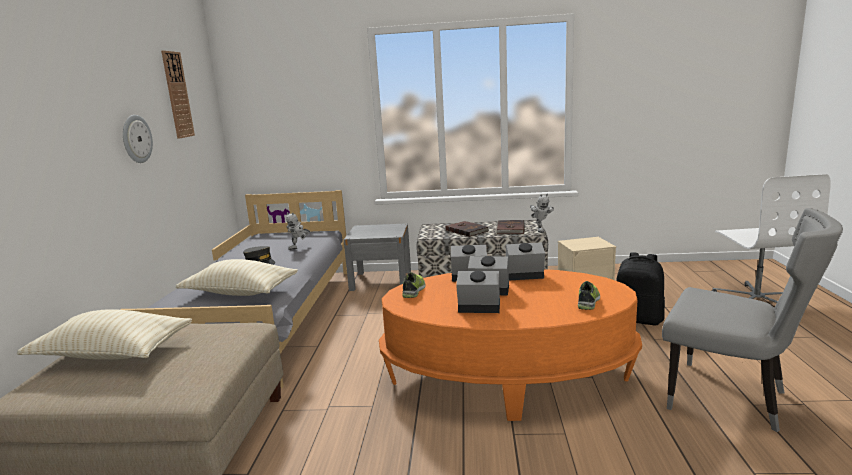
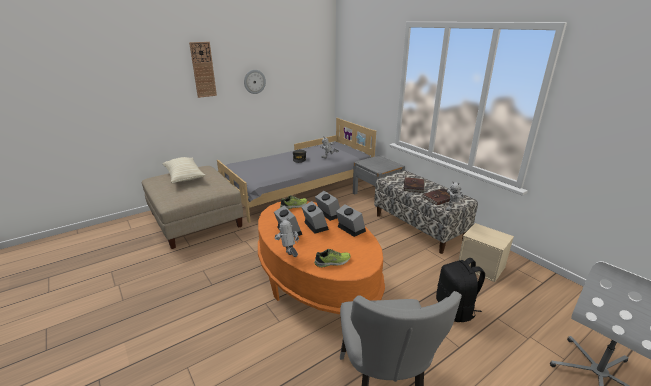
camera: 50 degrees right, 10 degrees up
(177, 95) = (294, 57): wall clock -> wall clock (203, 70)
(240, 293) = (262, 171): beige pillow -> none
(547, 321) = (289, 257): none -> toy robot

